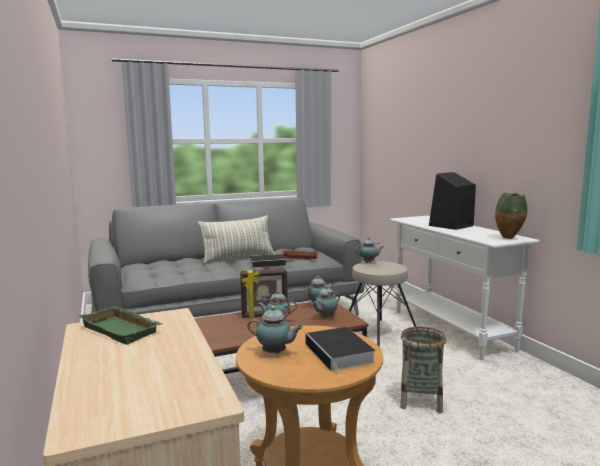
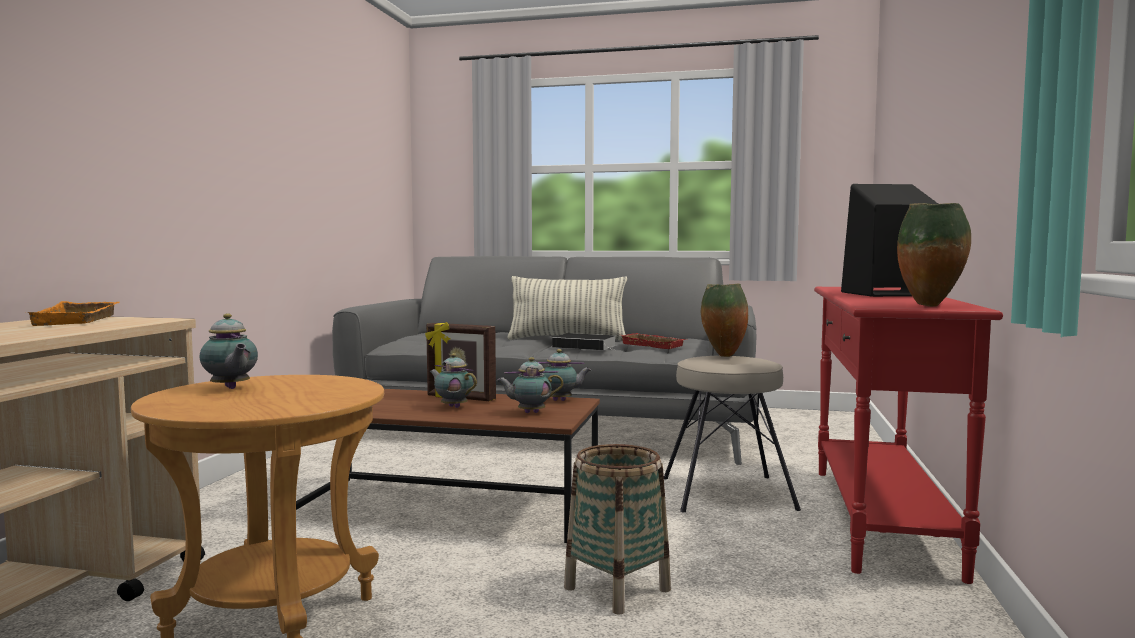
camera: 35 degrees right, 5 degrees down
(123, 329) = (80, 321): green tray -> orange tray
(340, 354) = (286, 400): book -> none
(369, 262) = (723, 356): teapot -> vase
(451, 330) = (880, 519): white console table -> red console table

